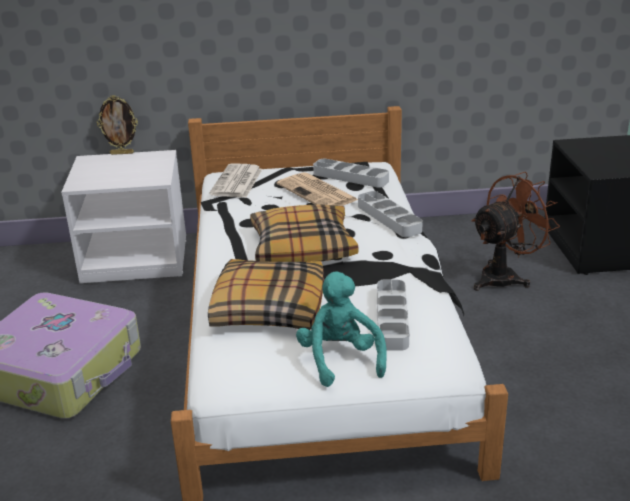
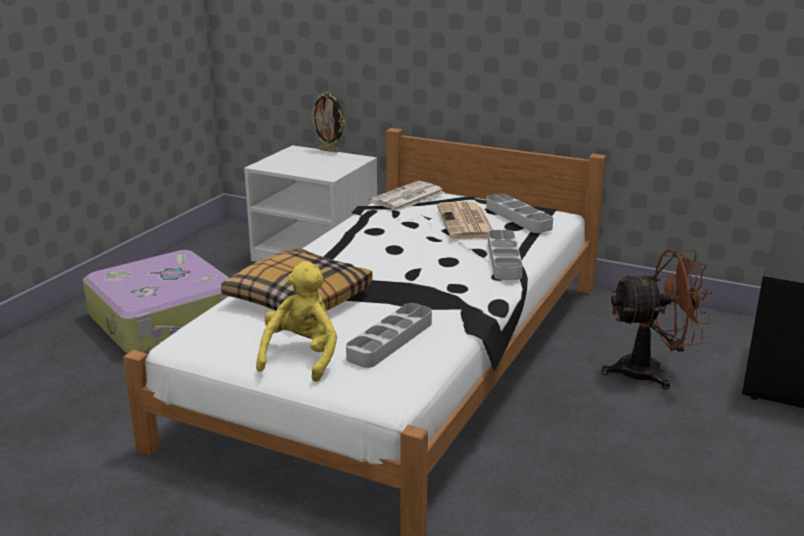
camera: 30 degrees right, 5 degrees down
(302, 246) = (394, 261): pillow -> none
(340, 359) = (302, 356): turquoise plush toy -> yellow plush toy

